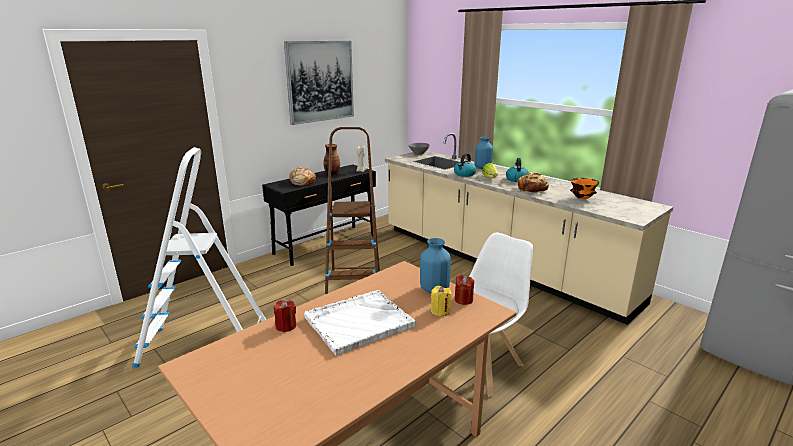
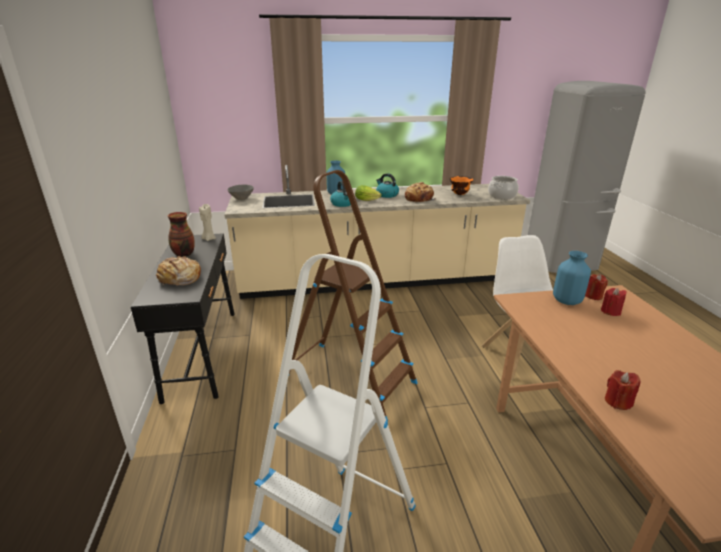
camera: 55 degrees left, 5 degrees up
(320, 81) = (128, 121): picture -> none
(358, 322) = (621, 356): white tray -> none
(440, 311) = (610, 311): yellow candle -> red candle
(623, 213) = (501, 196): none -> cooking pot

